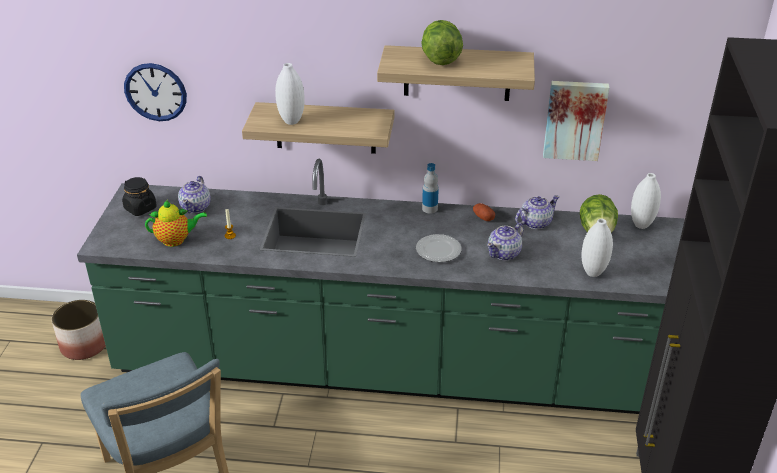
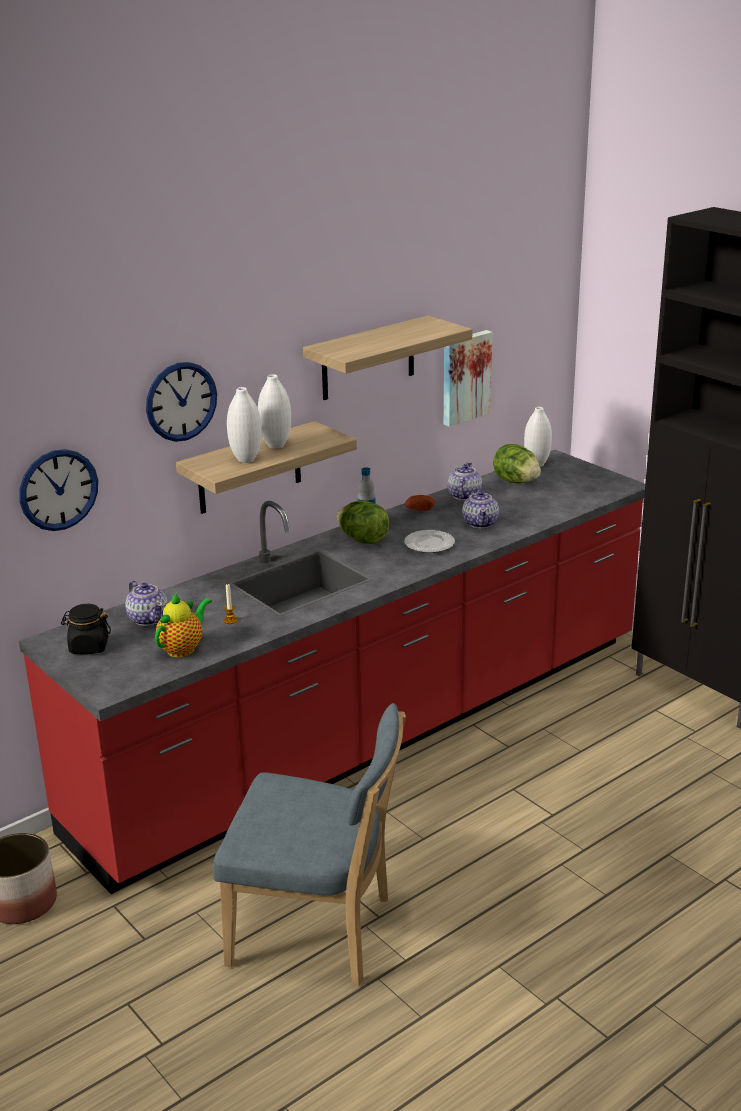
camera: 45 degrees left, 10 degrees down
(261, 58) = (181, 401): none -> wall clock
(388, 369) = (374, 733): green counter -> red counter
(440, 59) = (373, 340): lettuce -> lettuce (363, 540)
(593, 272) = (561, 505): white vase -> white vase (276, 445)

